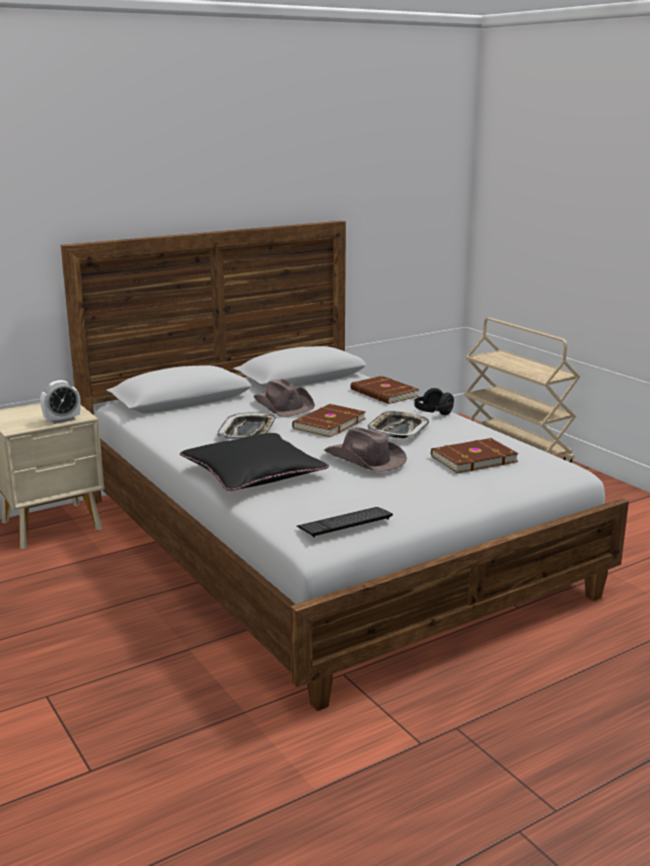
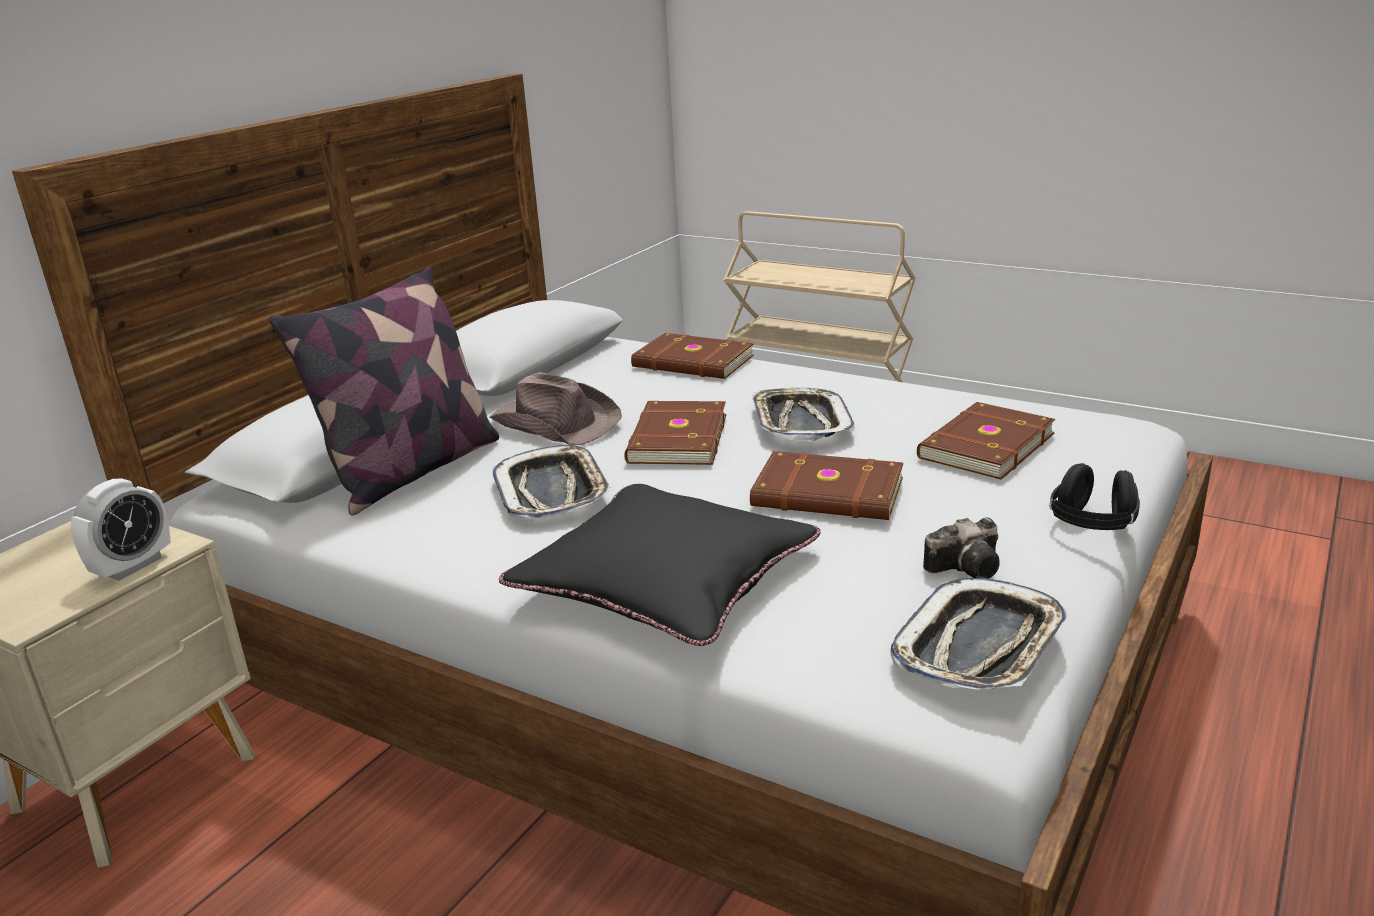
camera: 25 degrees left, 5 degrees up
(201, 411) = (412, 470): none -> pillow
(345, 523) = (980, 647): keyboard -> tray
(365, 459) = (828, 494): brown hat -> brown book
(386, 499) = (968, 567): none -> camera
(432, 413) = (812, 380): black headphones -> black headphones (1092, 525)

